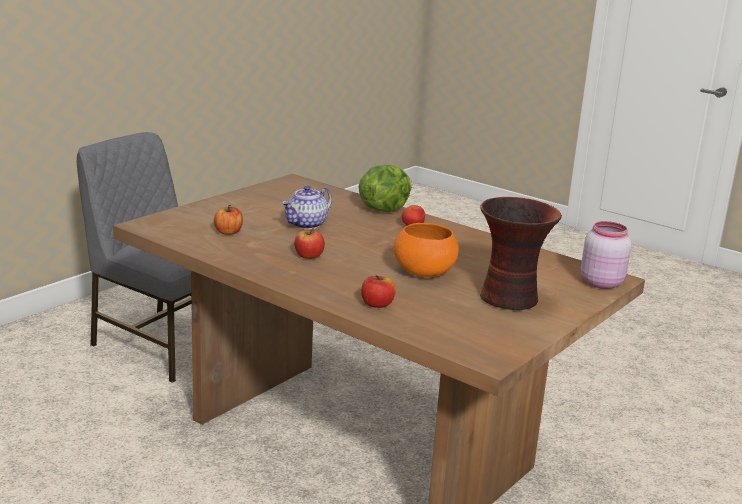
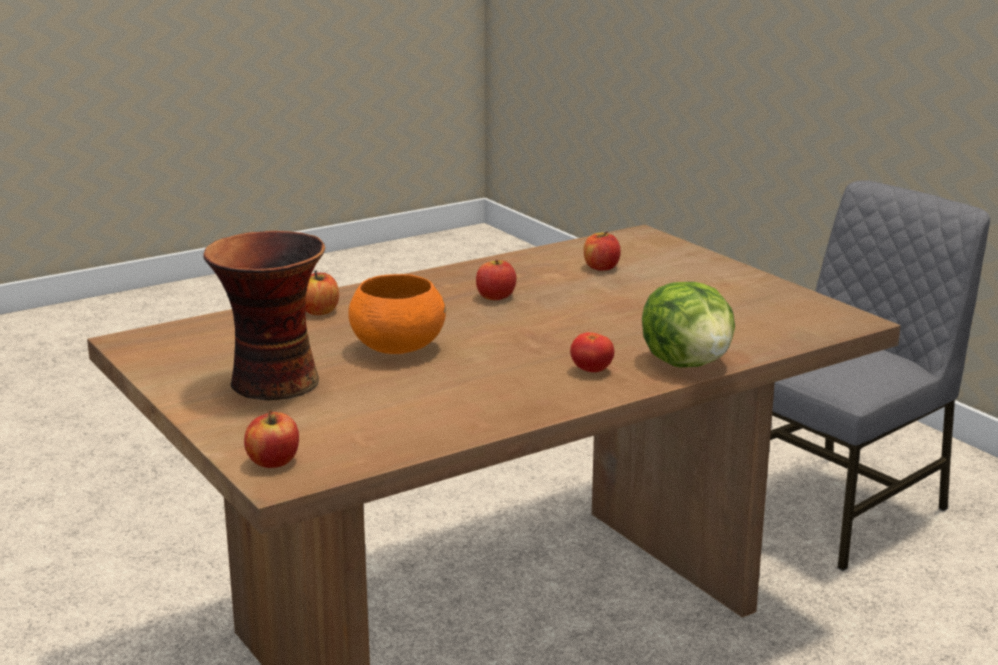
camera: 110 degrees right, 0 degrees up
(306, 224) = (620, 307): teapot -> none
(600, 282) = (273, 461): pink jar -> apple

